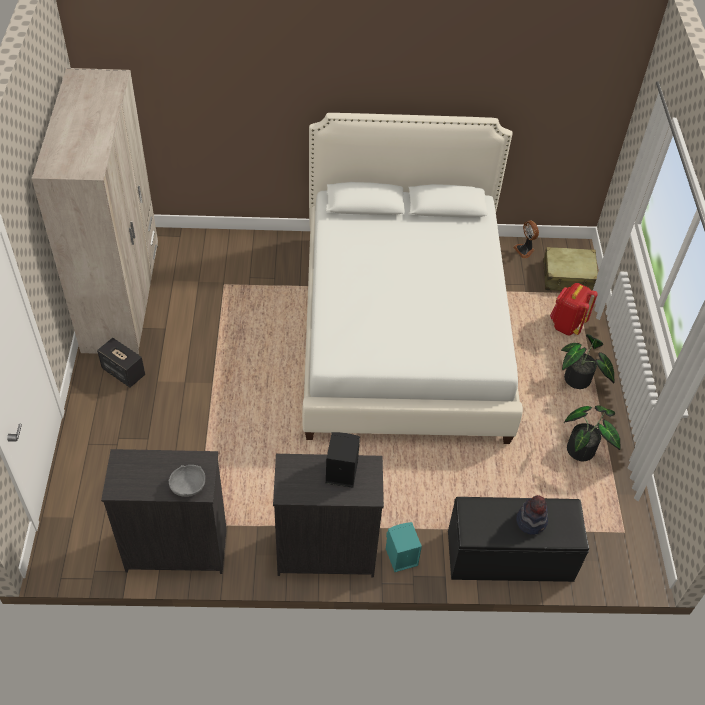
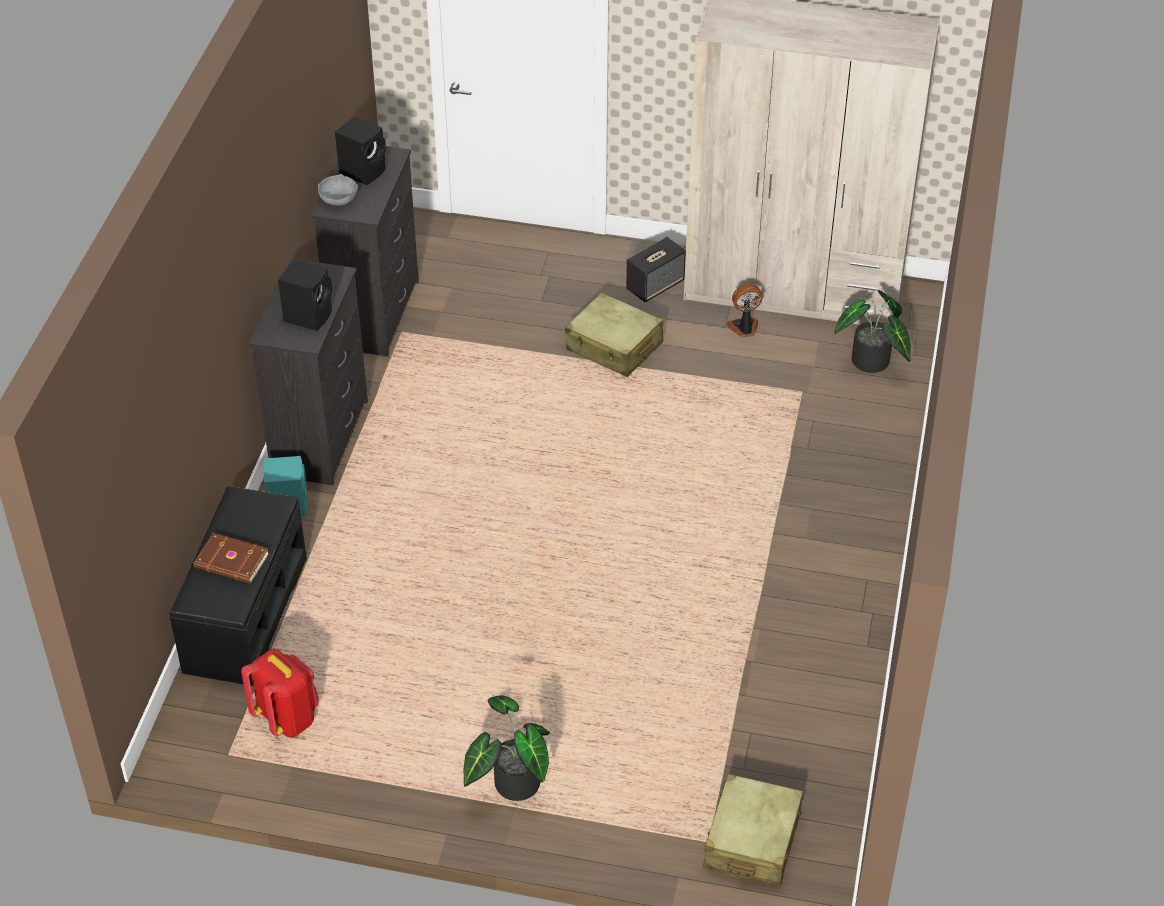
camera: 105 degrees right, 5 degrees down
(145, 476) = (364, 171): none -> black speaker
(194, 386) = (614, 347): none -> beige suitcase
(403, 331) = (667, 581): white bed -> none
(525, 250) = (831, 793): fan -> fan (744, 328)
(531, 521) = (231, 562): hat -> brown book
(566, 325) = (637, 803): red backpack -> red backpack (287, 718)
(584, 449) = (382, 750): potted plant -> potted plant (871, 364)

